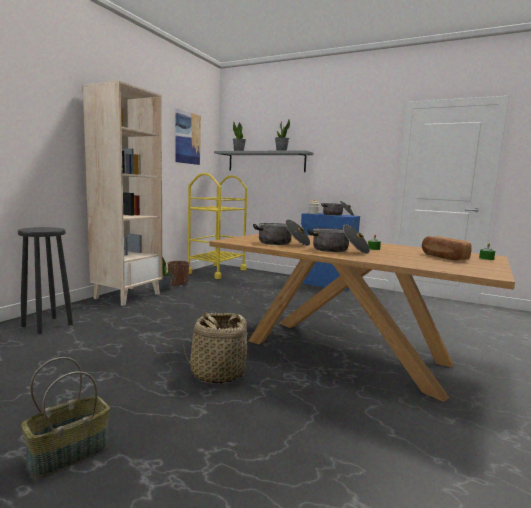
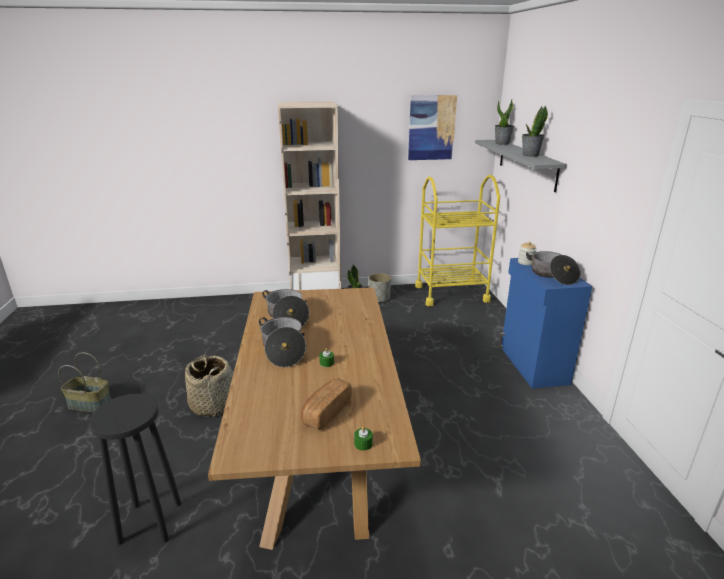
camera: 55 degrees right, 15 degrees up
(47, 325) = (227, 309): black stool -> black stool (151, 521)
(178, 283) = (379, 298): brown planter -> grey planter

